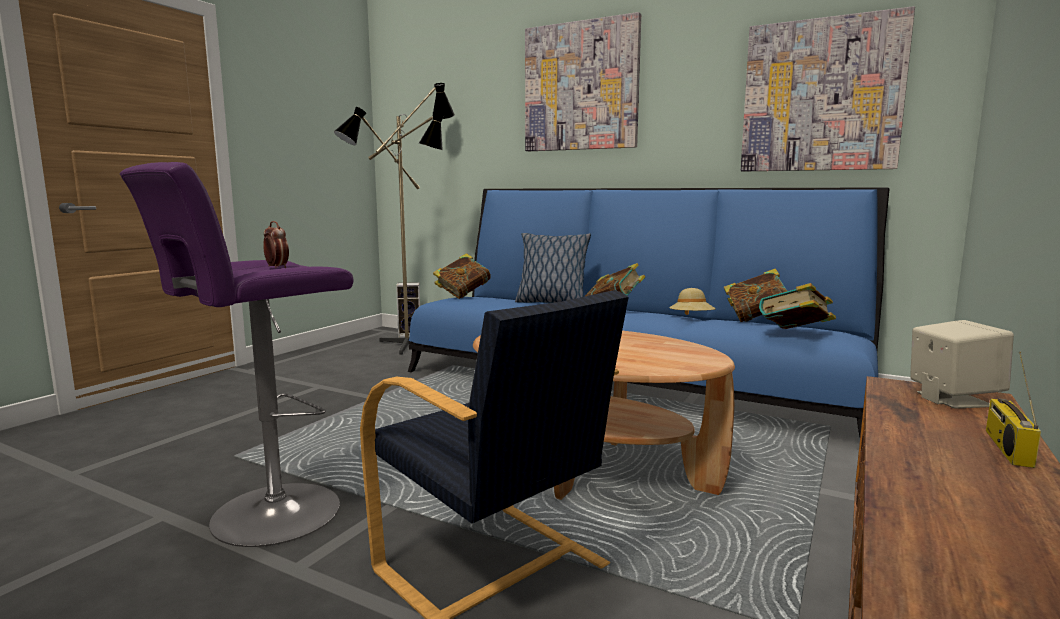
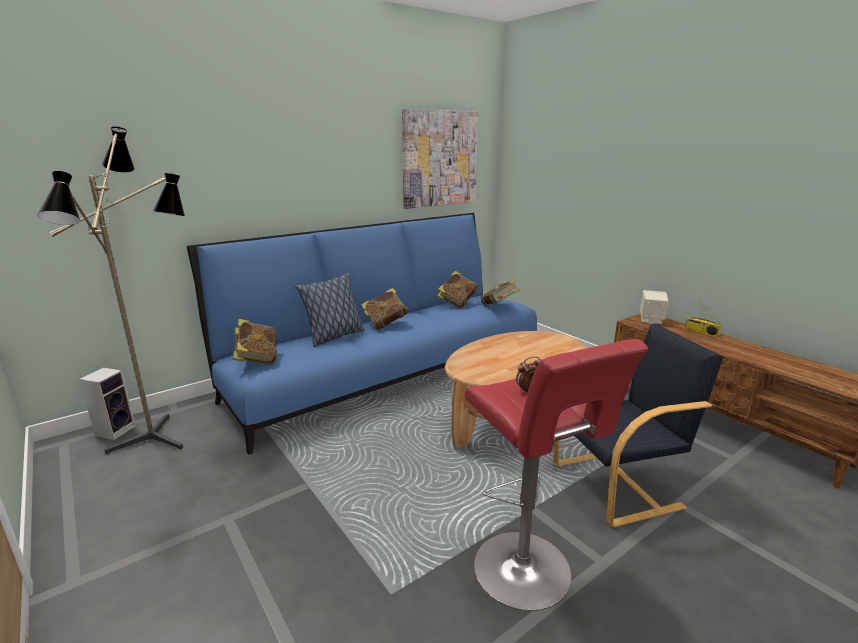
camera: 65 degrees left, 10 degrees up
(267, 516) = (526, 574): purple stool -> red stool
(581, 87) = (279, 140): picture -> none
(691, 319) = (424, 314): beige hat -> none

